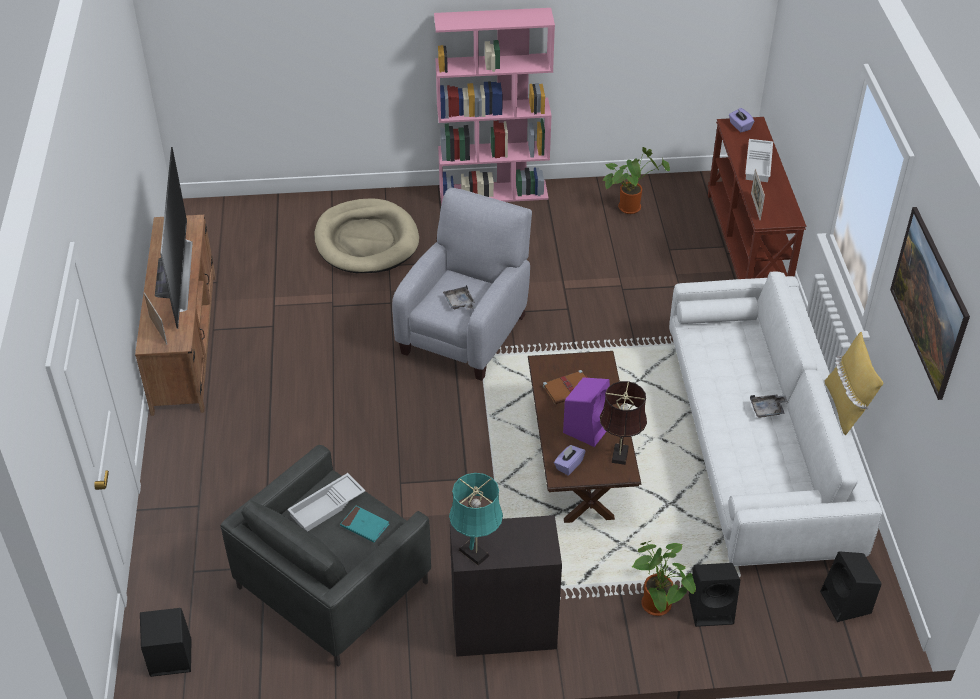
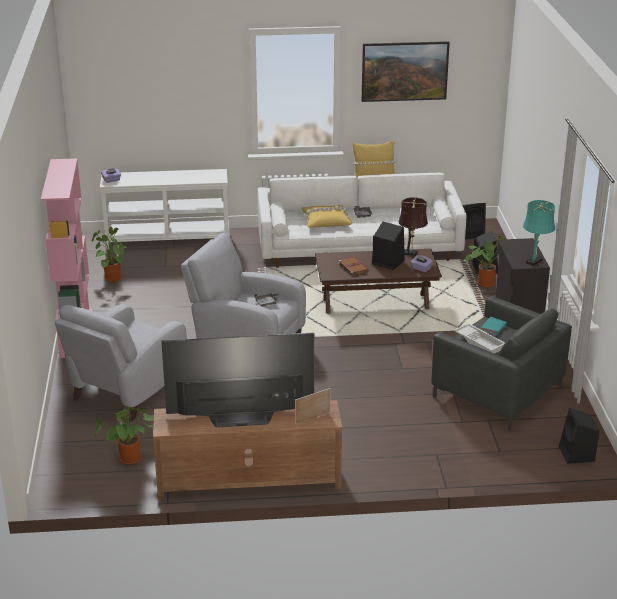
camera: 90 degrees left, 15 degrees down
(236, 254) = (130, 460): none -> potted plant
(366, 241) = (126, 391): beige dog bed -> grey armchair
(587, 427) = (387, 262): purple speaker -> black speaker
(740, 369) = (326, 221): none -> yellow pillow
(747, 247) = (168, 239): brown console table -> white console table
(755, 206) = (204, 181): picture frame -> none
(759, 164) = (158, 177): white tray -> none

